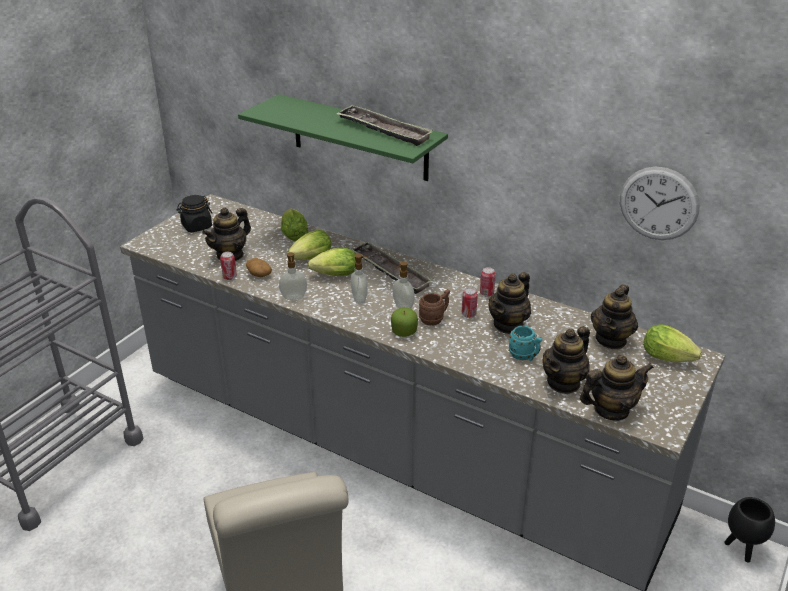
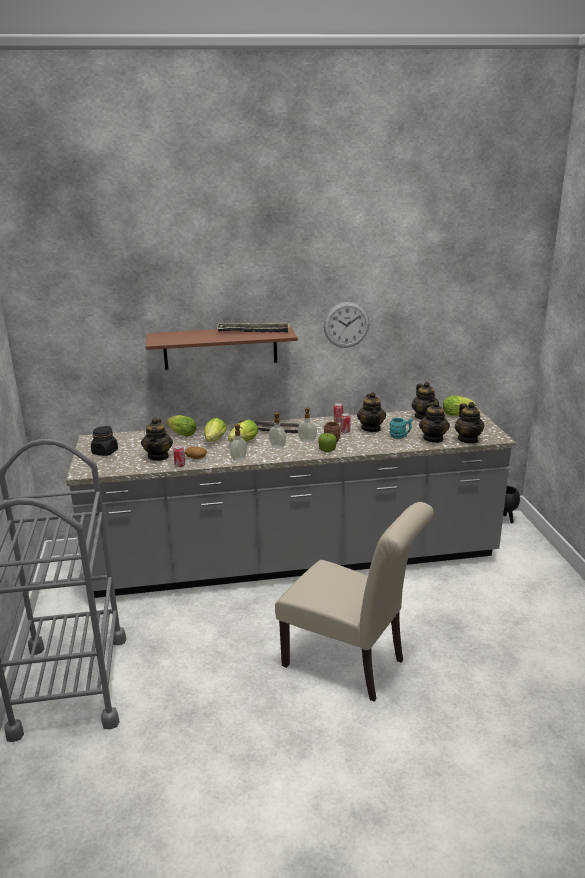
camera: 40 degrees left, 10 degrees down
(359, 138) = (220, 347): green shelf -> brown shelf
(611, 410) = (468, 439): teapot -> teapot turned 135 degrees clockwise
(658, 203) = (426, 329): wall clock -> wall clock (346, 325)

